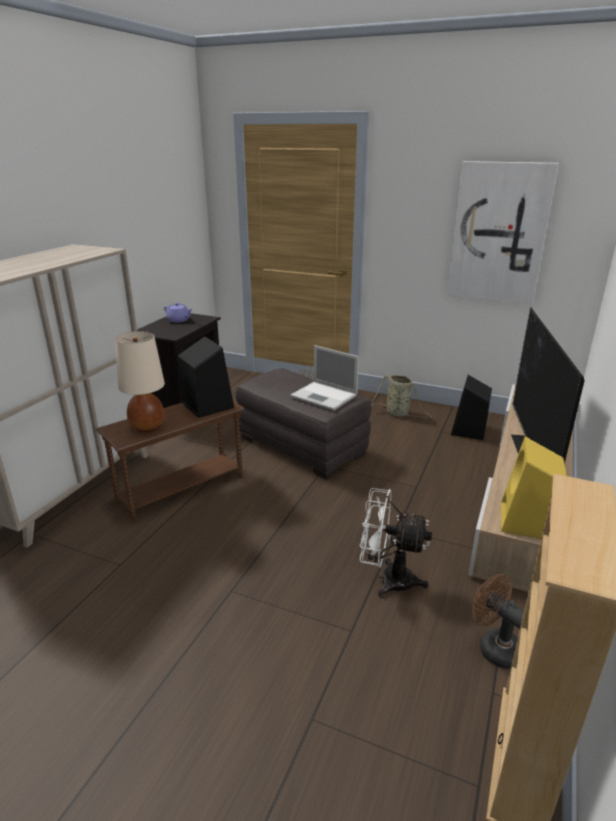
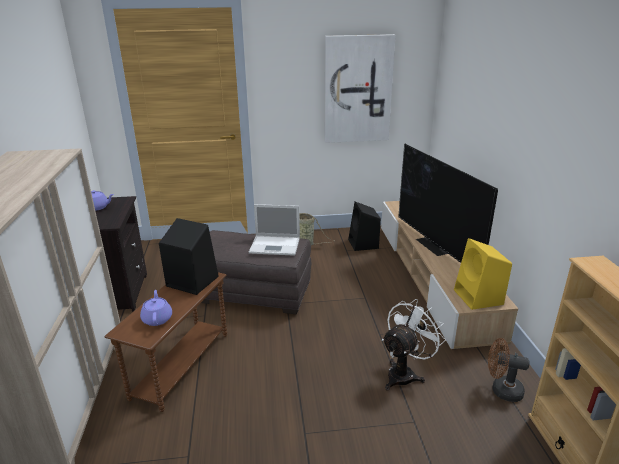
camera: 30 degrees left, 0 degrees up
(147, 427) = (157, 318): beige table lamp -> purple teapot
(388, 579) = (405, 373): white fan -> white fan turned 150 degrees clockwise

